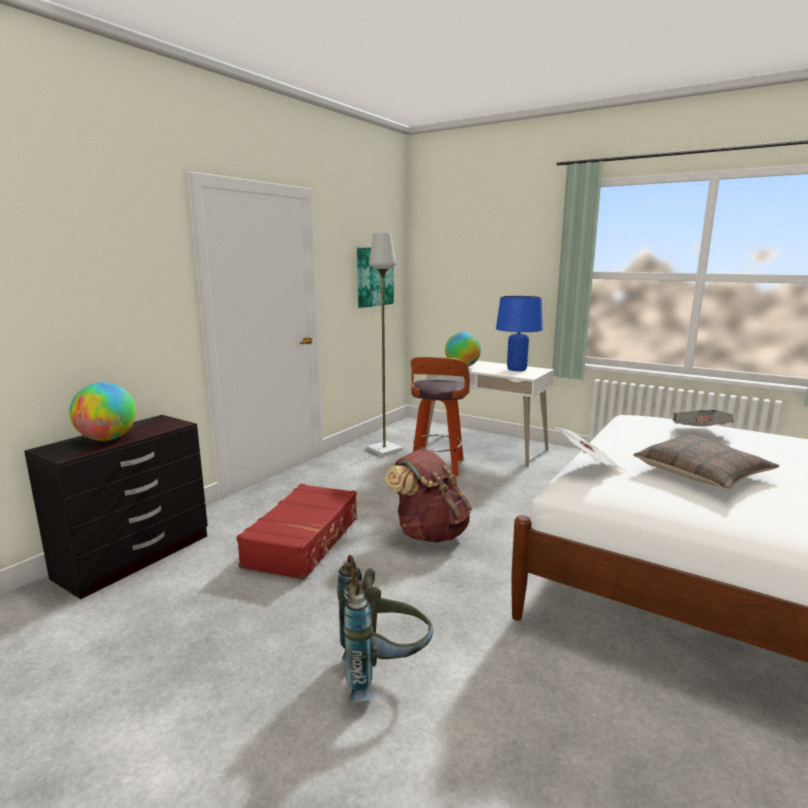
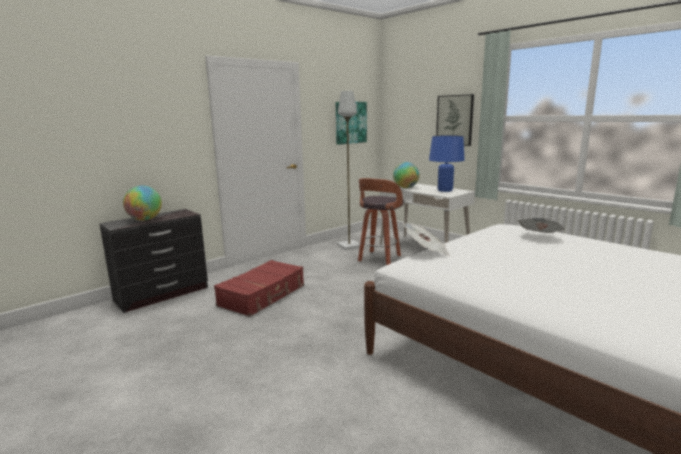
camera: 15 degrees right, 0 degrees up
(384, 671) = (267, 370): grey backpack -> none
(429, 533) = (346, 298): brown backpack -> none
(520, 275) = (455, 120): none -> picture
(702, 474) = (505, 261): pillow -> none

